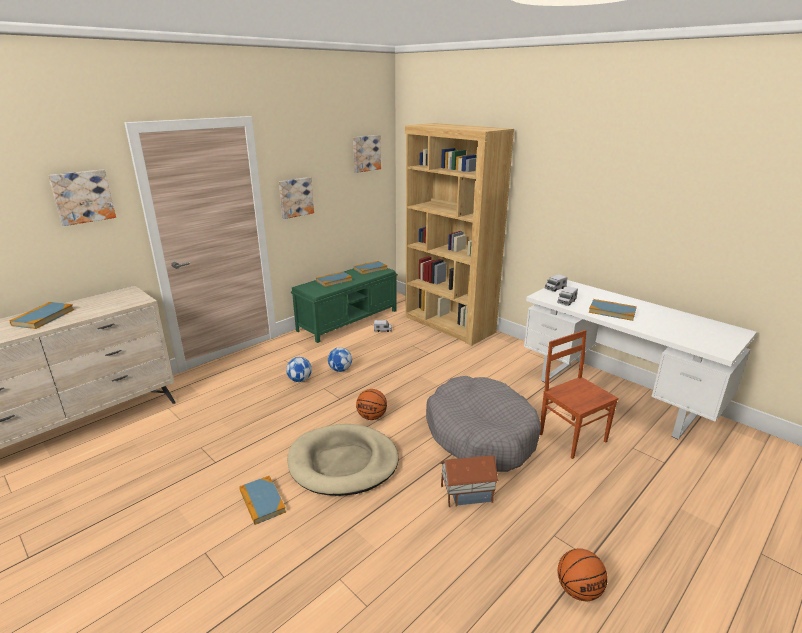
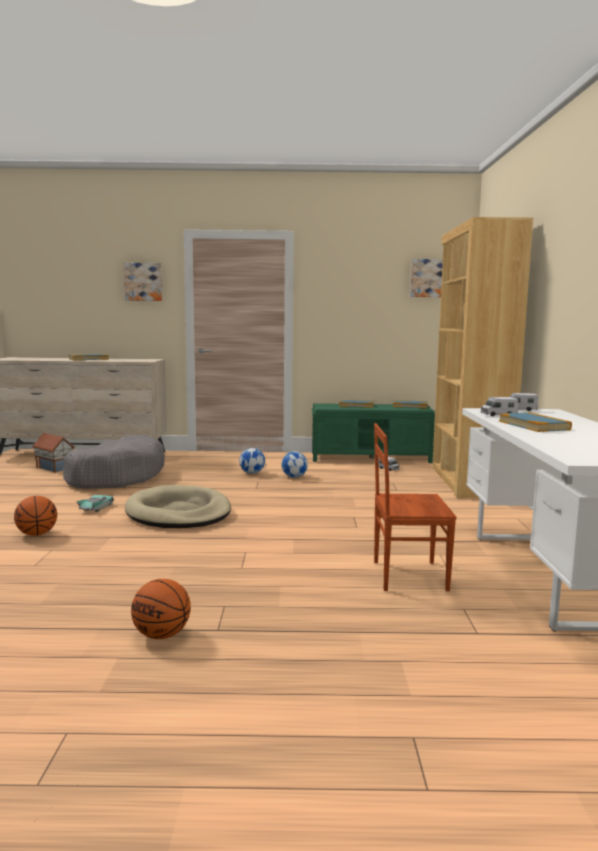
camera: 45 degrees right, 15 degrees down
(262, 501) = (96, 508): book -> turquoise toy car
(295, 197) = (331, 312): picture -> none
(371, 417) = (254, 502): basketball -> basketball (36, 534)
(466, 493) = (218, 558): toy house -> toy house (55, 468)
(480, 434) = (316, 540): grey dog bed -> grey dog bed (116, 477)
(572, 437) = (407, 575): brown chair -> brown chair turned 105 degrees counterclockwise

